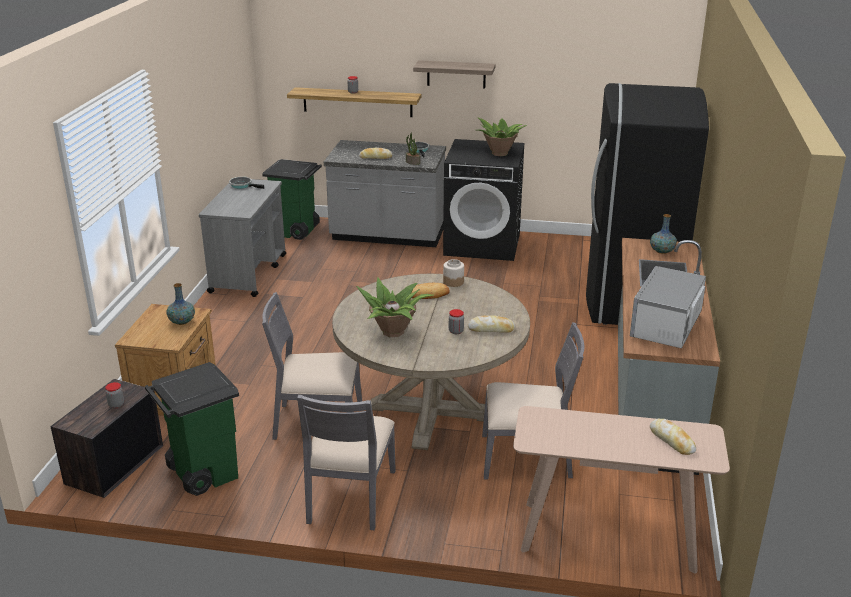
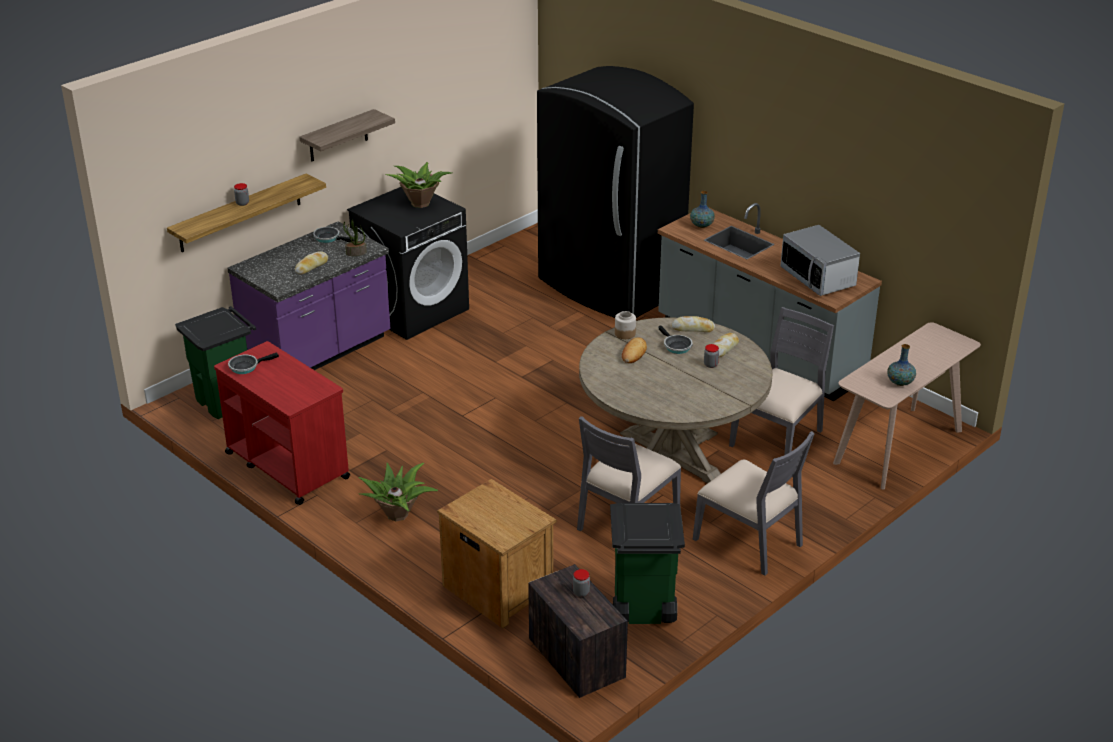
camera: 55 degrees left, 5 degrees up
(182, 322) = (500, 502): vase -> vase (900, 382)
(249, 273) = (287, 465): grey cart -> red cart
(387, 235) = (318, 352): grey counter -> purple counter
(393, 332) = (681, 392): potted plant -> potted plant (398, 514)
(464, 307) = (676, 346): none -> frying pan
(672, 441) = (932, 346): bread -> bread (693, 328)

